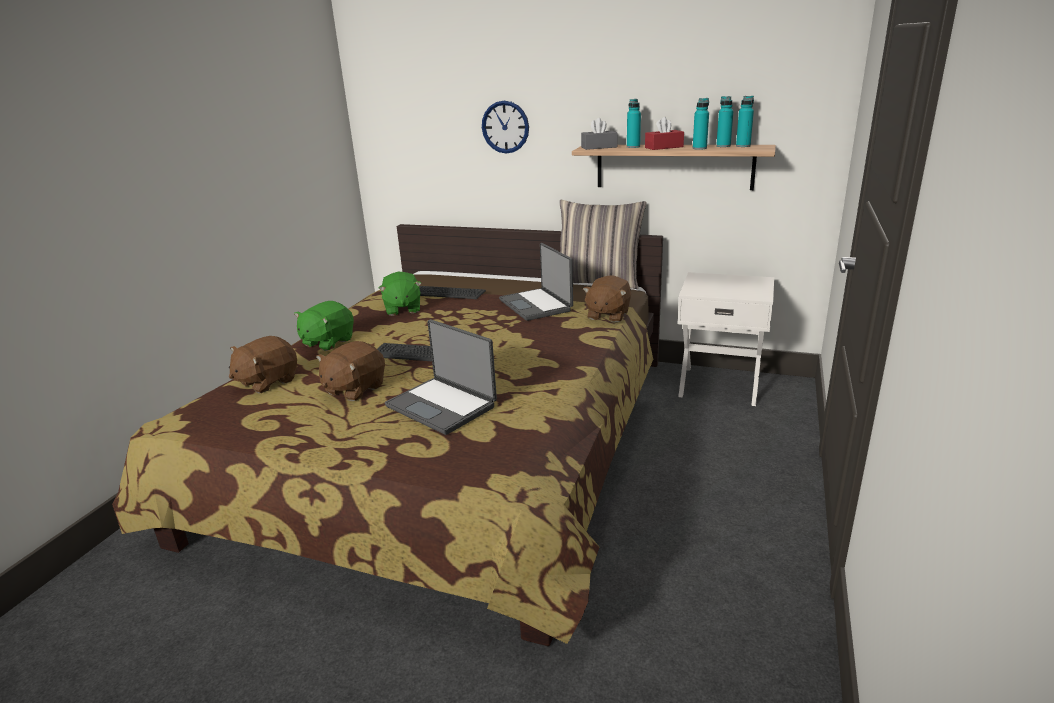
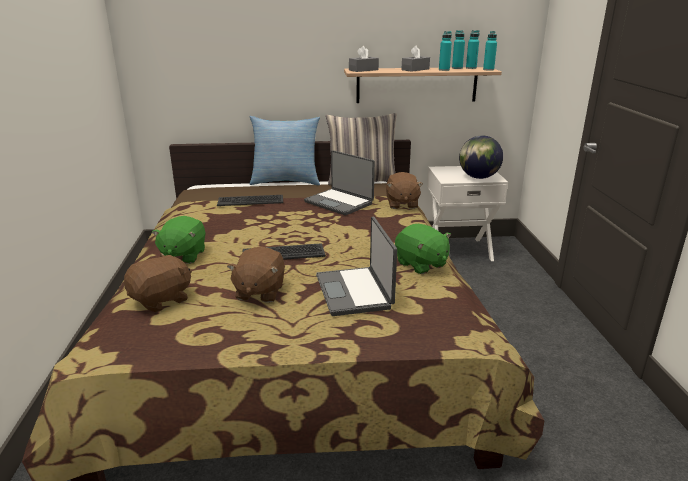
camera: 25 degrees left, 0 degrees up
(267, 382) = (161, 300): brown plush toy -> brown plush toy turned 150 degrees counterclockwise
(402, 309) = (223, 218): green plush toy -> green plush toy (421, 264)
(442, 406) = (355, 292): laptop -> laptop turned 60 degrees clockwise
(505, 127) = (275, 54): wall clock -> none
(513, 275) = (286, 181): none -> pillow
(633, 147) = (390, 69): turquoise bottle -> turquoise bottle (488, 69)
(664, 147) = (415, 69): red tissue box -> grey tissue box
(737, 292) = (478, 177): none -> globe

